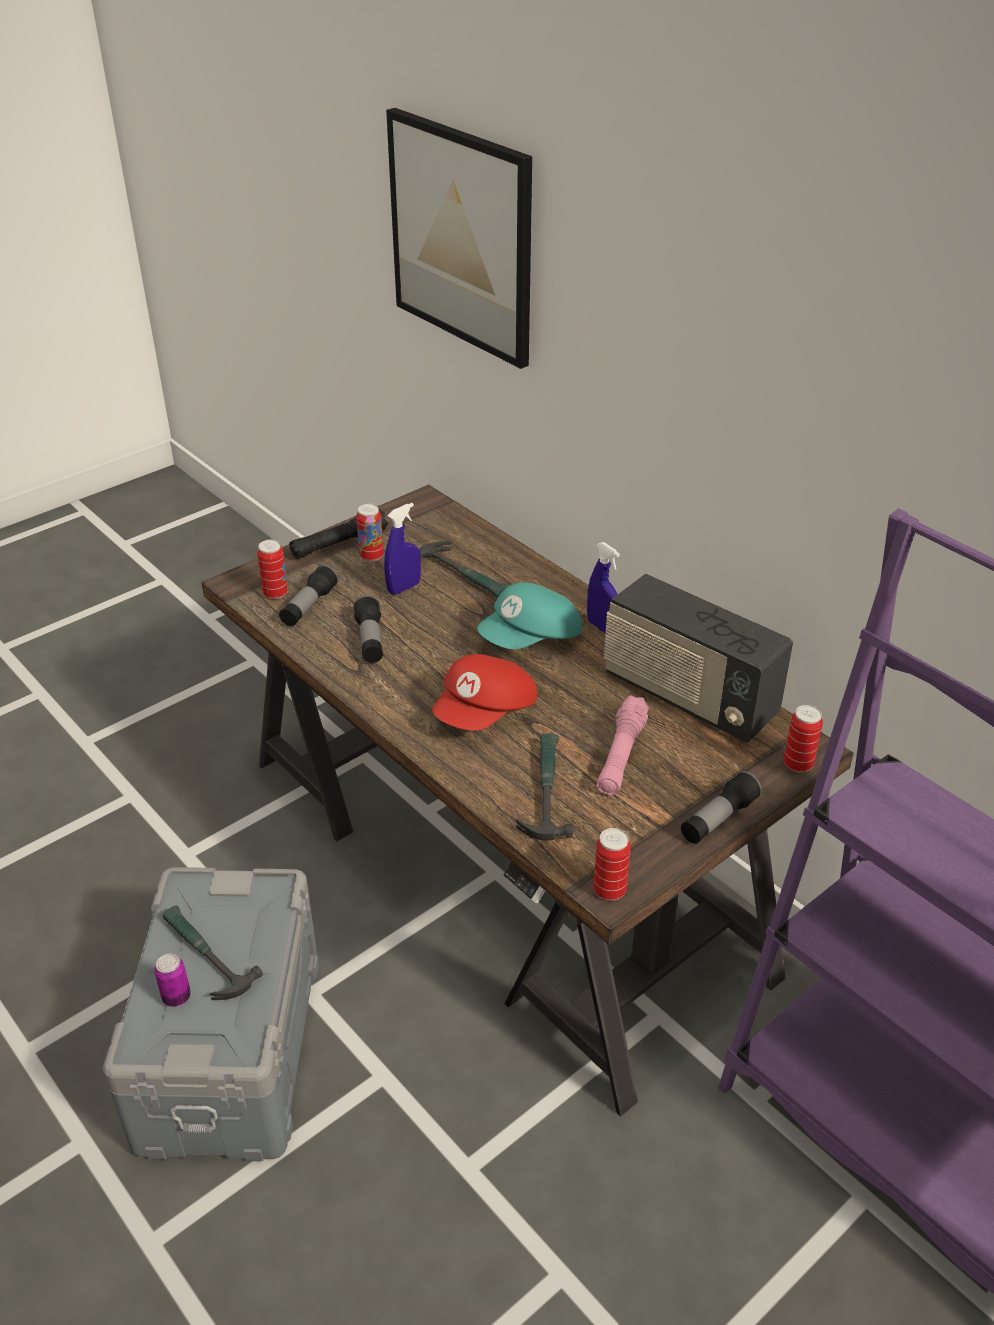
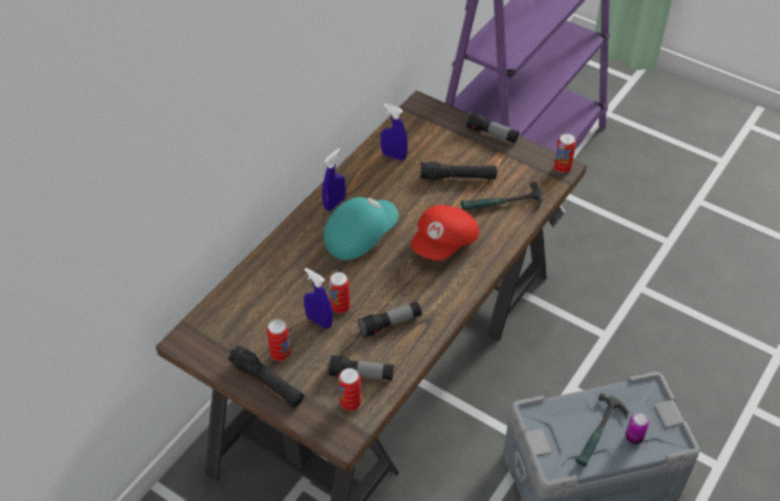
camera: 105 degrees left, 10 degrees up
(462, 237) = (133, 143): picture -> none
(464, 575) = (292, 289): hammer -> none
(486, 713) = (445, 244): red cap -> red cap turned 105 degrees clockwise
(531, 639) = (359, 236): turquoise cap -> turquoise cap turned 75 degrees counterclockwise
(621, 755) = (458, 177): pink flashlight -> black flashlight
(688, 697) = (393, 156): radio -> blue spray bottle
(798, 764) = (435, 109): can -> can (340, 307)

